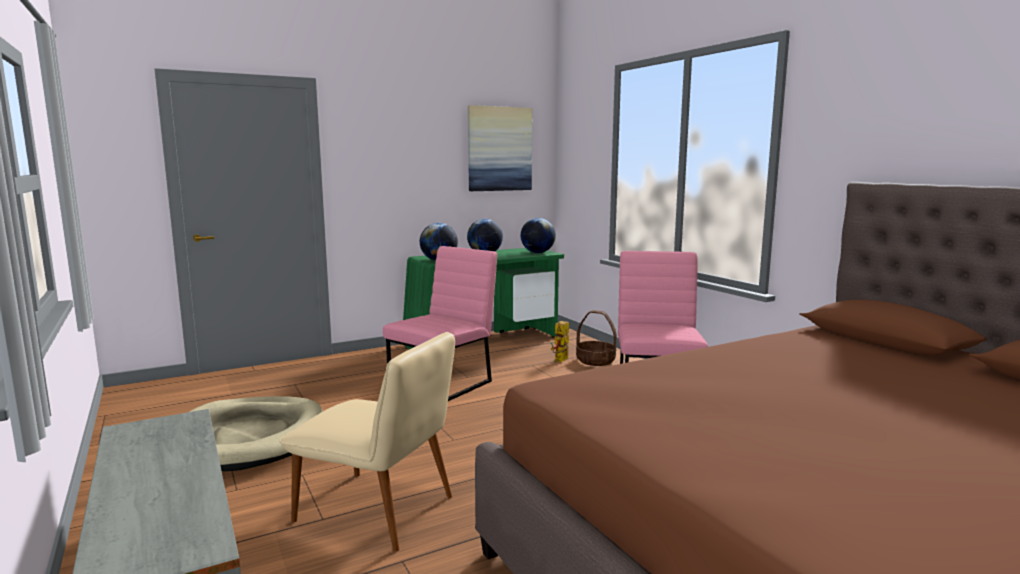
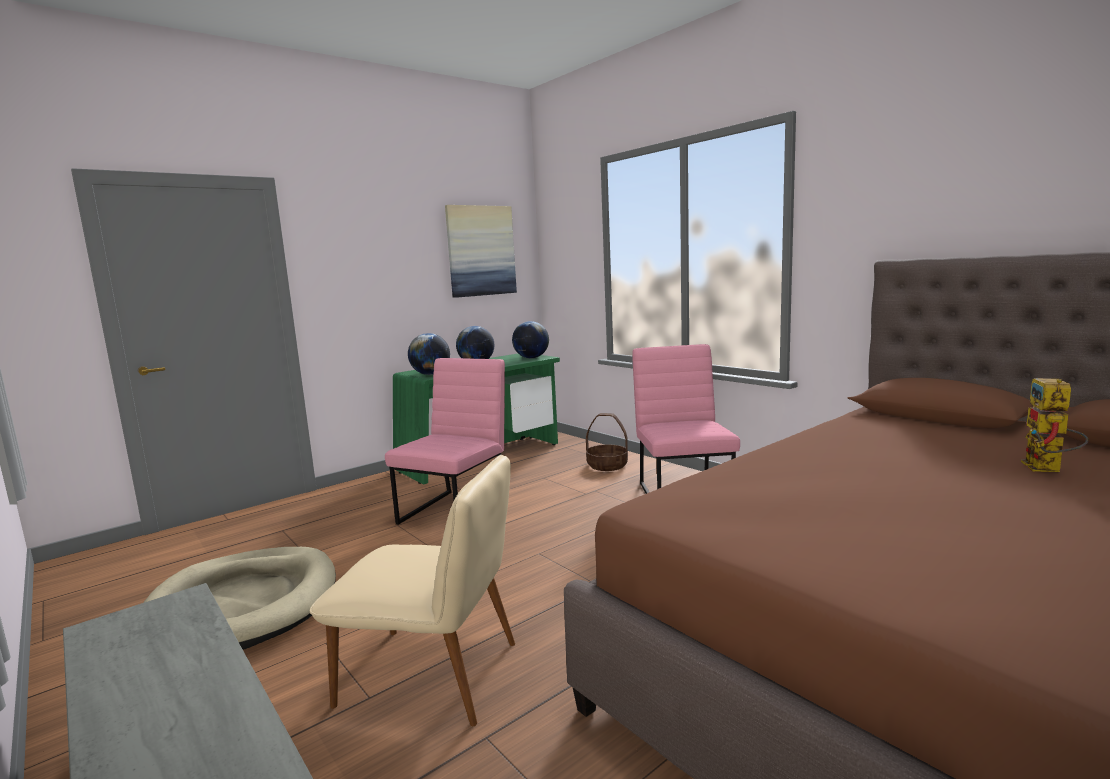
camera: 10 degrees left, 0 degrees up
(561, 361) = (572, 469): toy robot -> toy robot (1048, 469)

